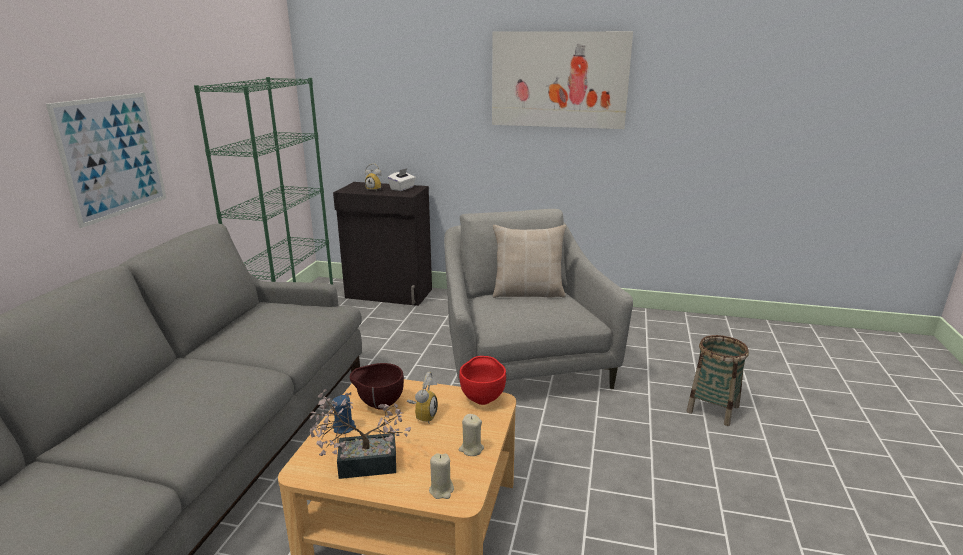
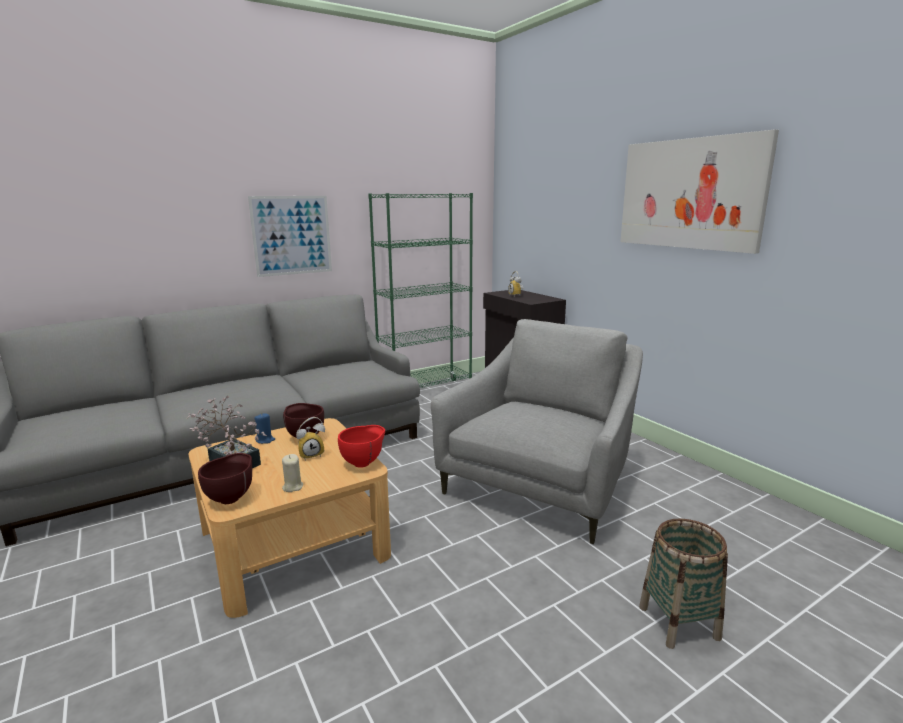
camera: 45 degrees right, 5 degrees down
(402, 188) = (539, 298): white tissue box -> none
(441, 490) = (231, 498): beige candle -> brown bowl
(528, 293) = (553, 410): beige pillow -> none

